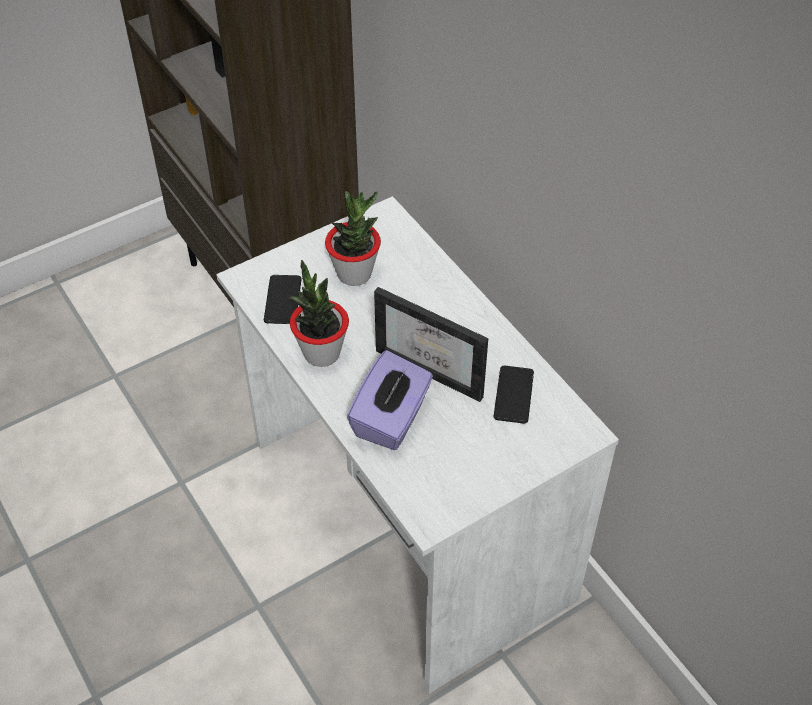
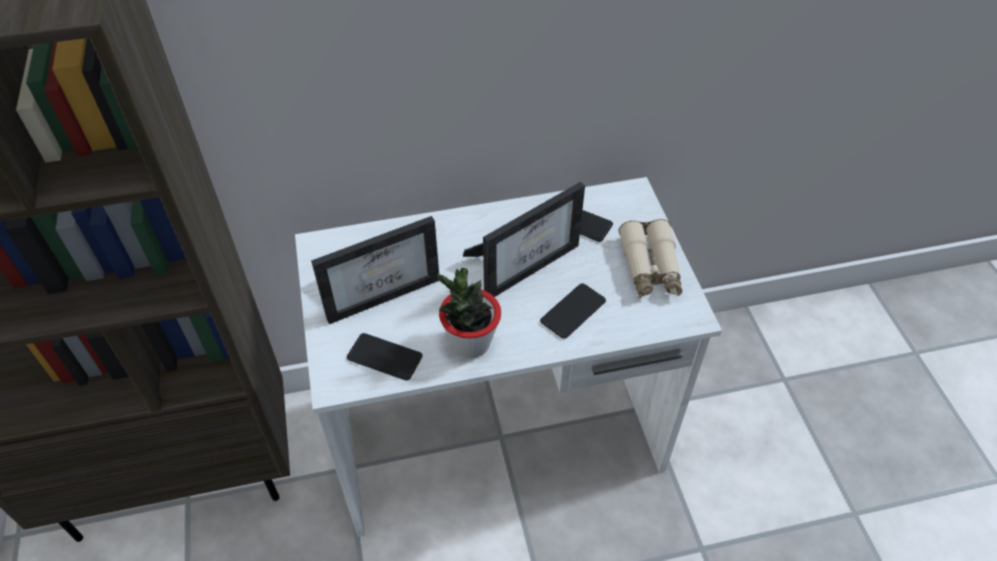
camera: 70 degrees left, 0 degrees up
(354, 273) = (381, 290): potted plant -> picture frame
(391, 419) = (573, 311): purple tissue box -> phone
(479, 470) = (650, 267): none -> beige binoculars

